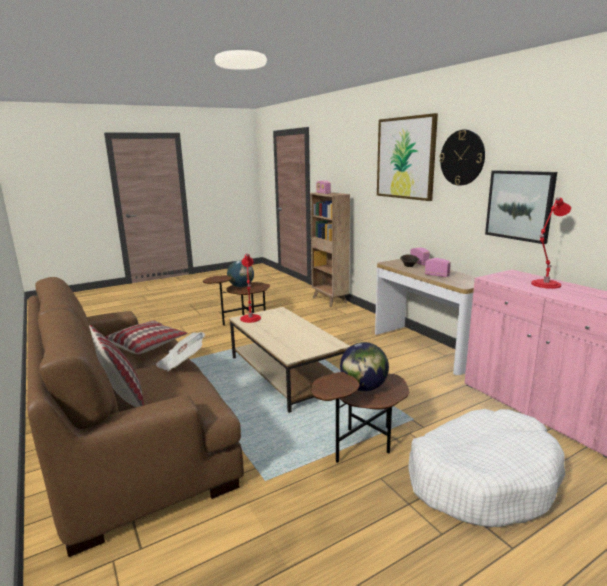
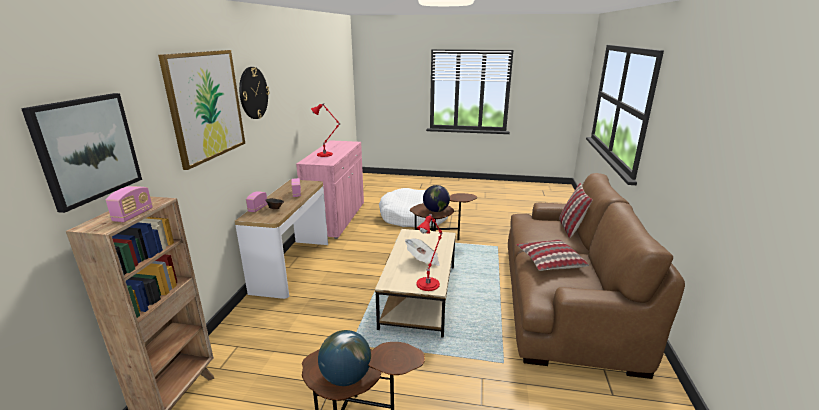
camera: 140 degrees left, 5 degrees up
(181, 363) = (529, 236): newspaper -> newspaper (423, 260)
(519, 205) = (286, 119): picture -> picture (87, 149)

